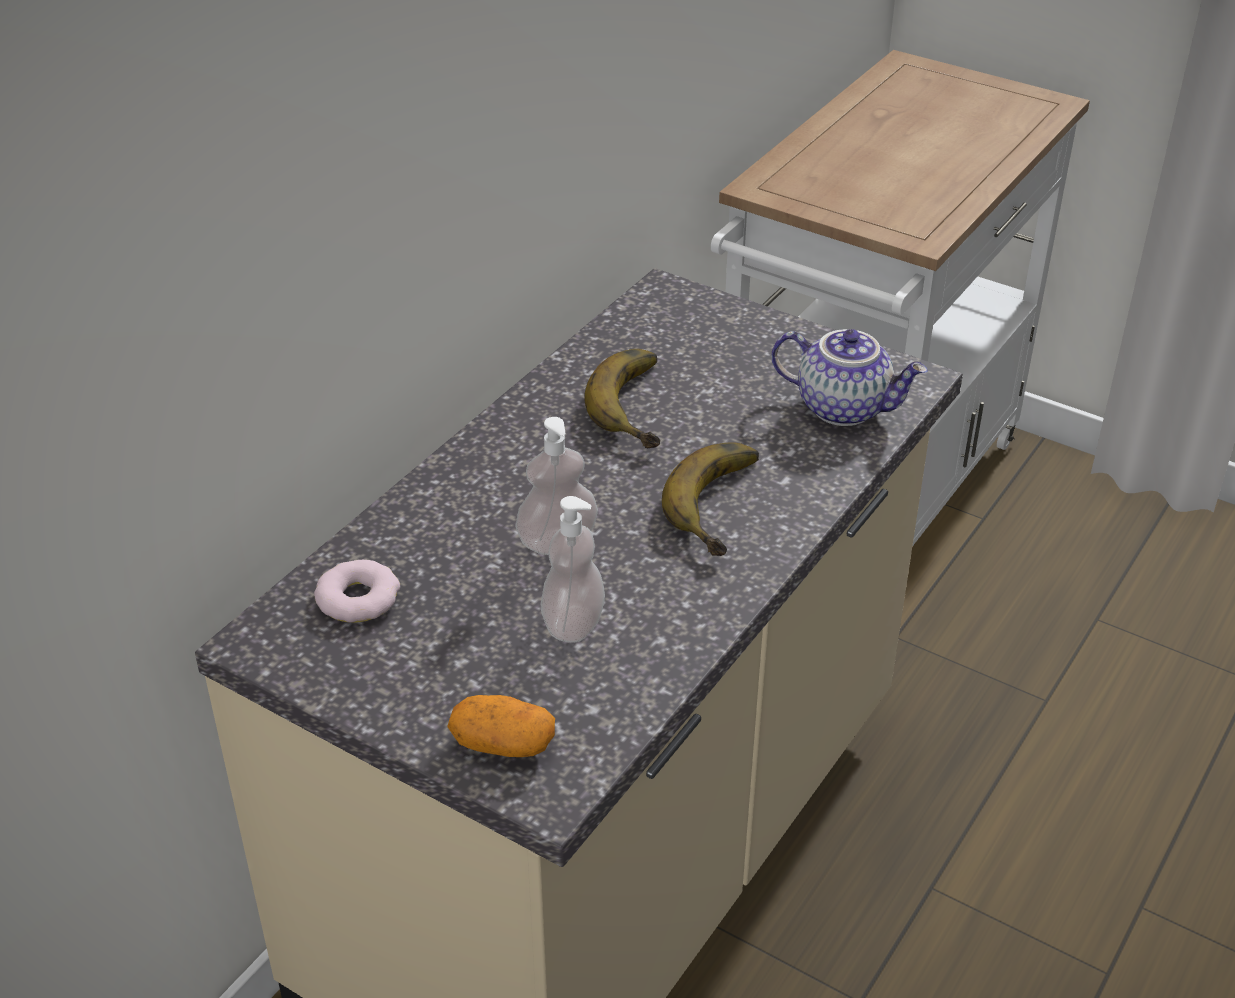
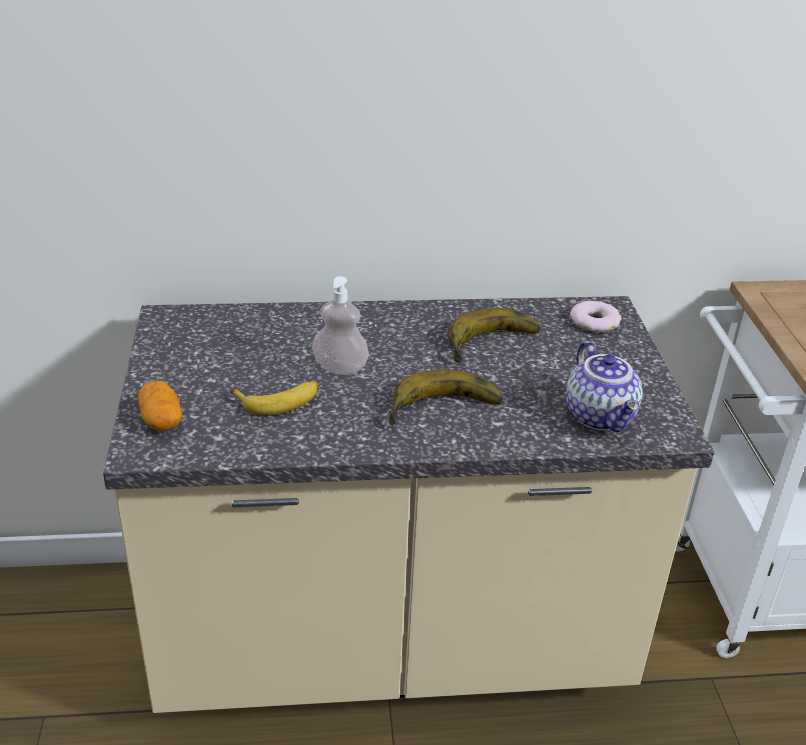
camera: 50 degrees right, 5 degrees down
(358, 598) = (225, 329): donut -> donut (594, 321)
(573, 623) = (279, 401): soap dispenser -> banana

